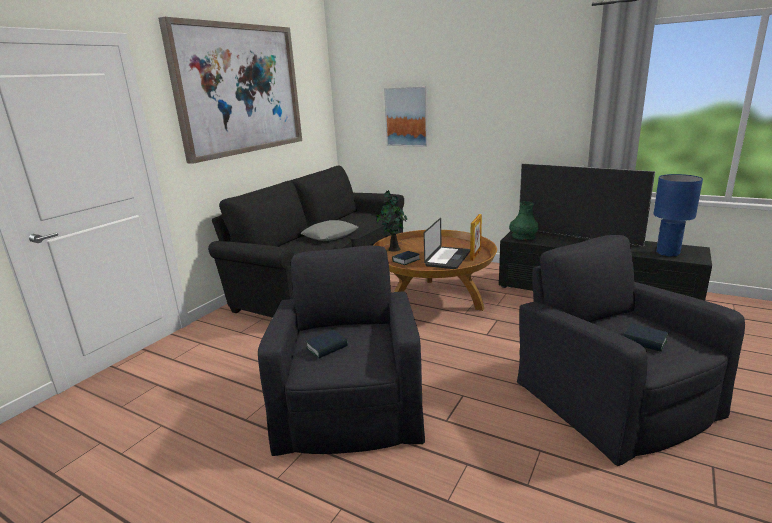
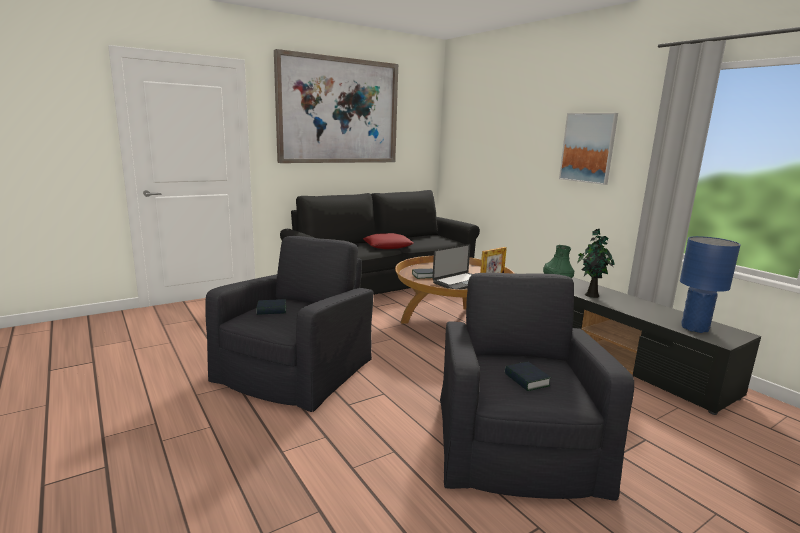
camera: 25 degrees right, 5 degrees down
(330, 235) = (388, 246): grey pillow -> red pillow
(393, 249) = (427, 266): potted plant -> potted plant (590, 295)
(407, 117) = (492, 151): picture -> picture (588, 148)
(577, 237) = (614, 293): television -> none

